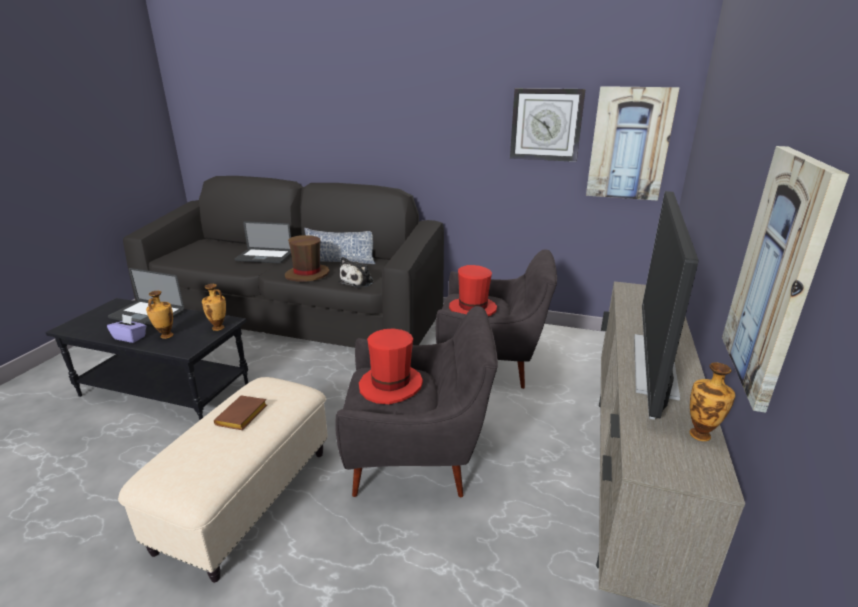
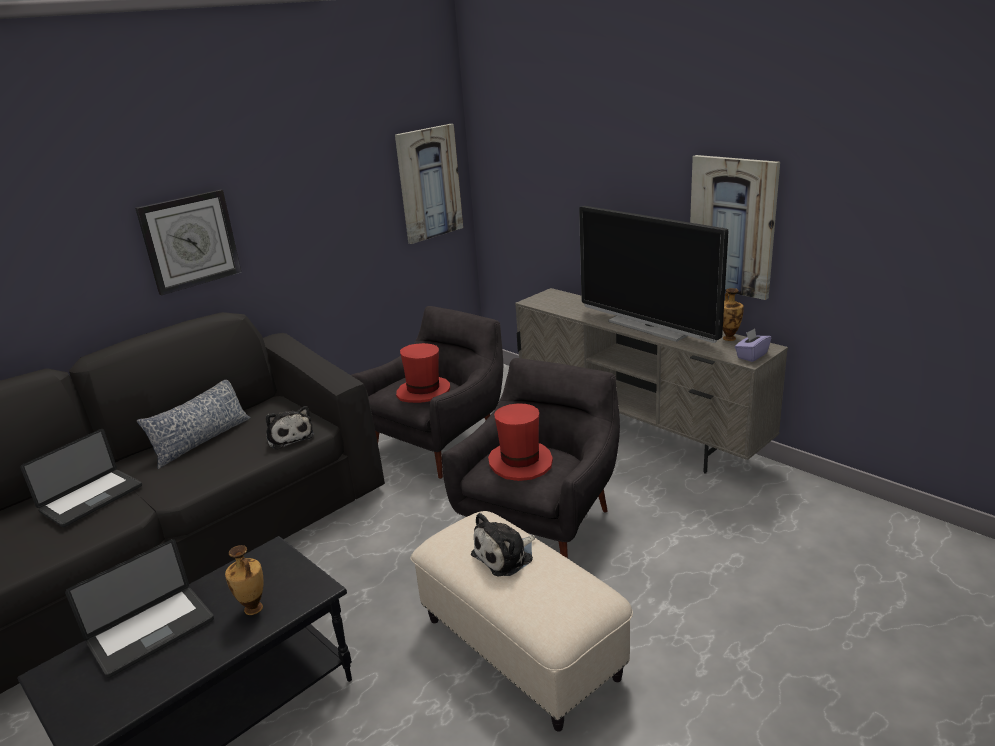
camera: 60 degrees left, 0 degrees up
(130, 337) = (217, 647): purple tissue box -> purple tissue box (751, 355)
(219, 328) = (284, 559): vase -> none
(242, 417) = (505, 556): brown book -> plush toy
(307, 275) = (216, 469): brown hat -> none
(546, 124) = (358, 184): wall clock -> wall clock (190, 241)

